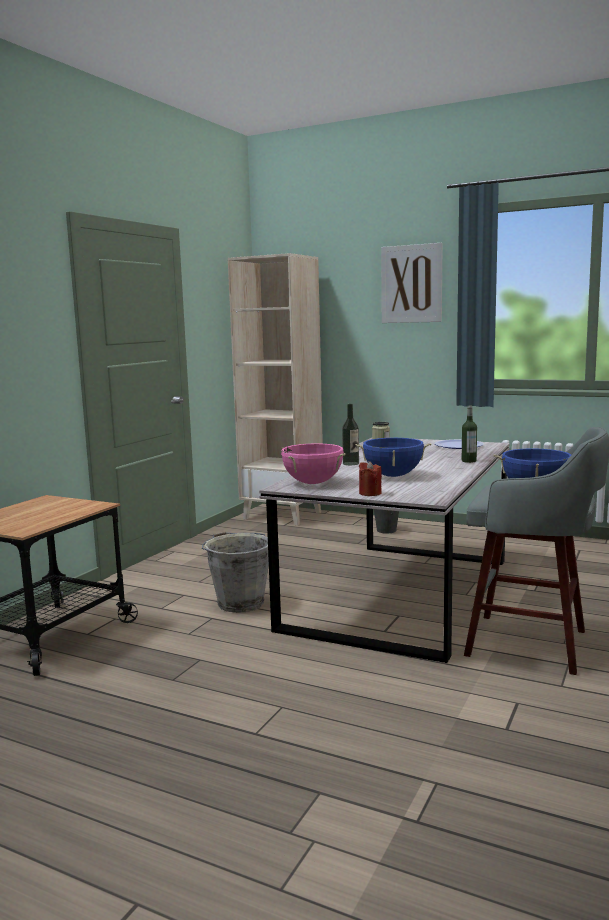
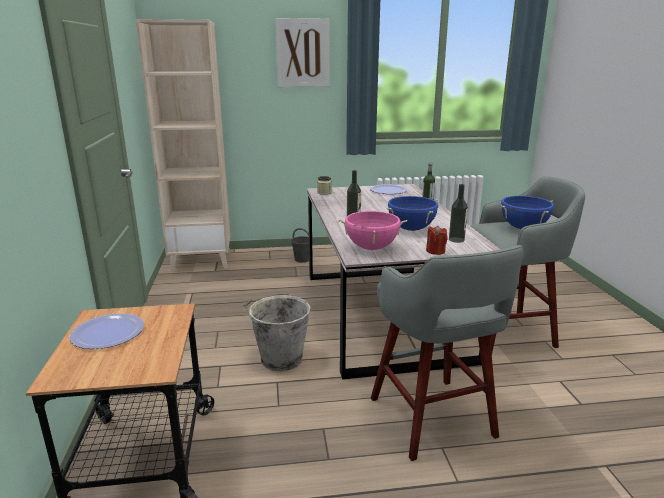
camera: 35 degrees left, 10 degrees up
(36, 508) = (108, 332): none -> plate
(308, 686) = (433, 420): none -> grey stool
(419, 489) = (456, 240): none -> bottle

